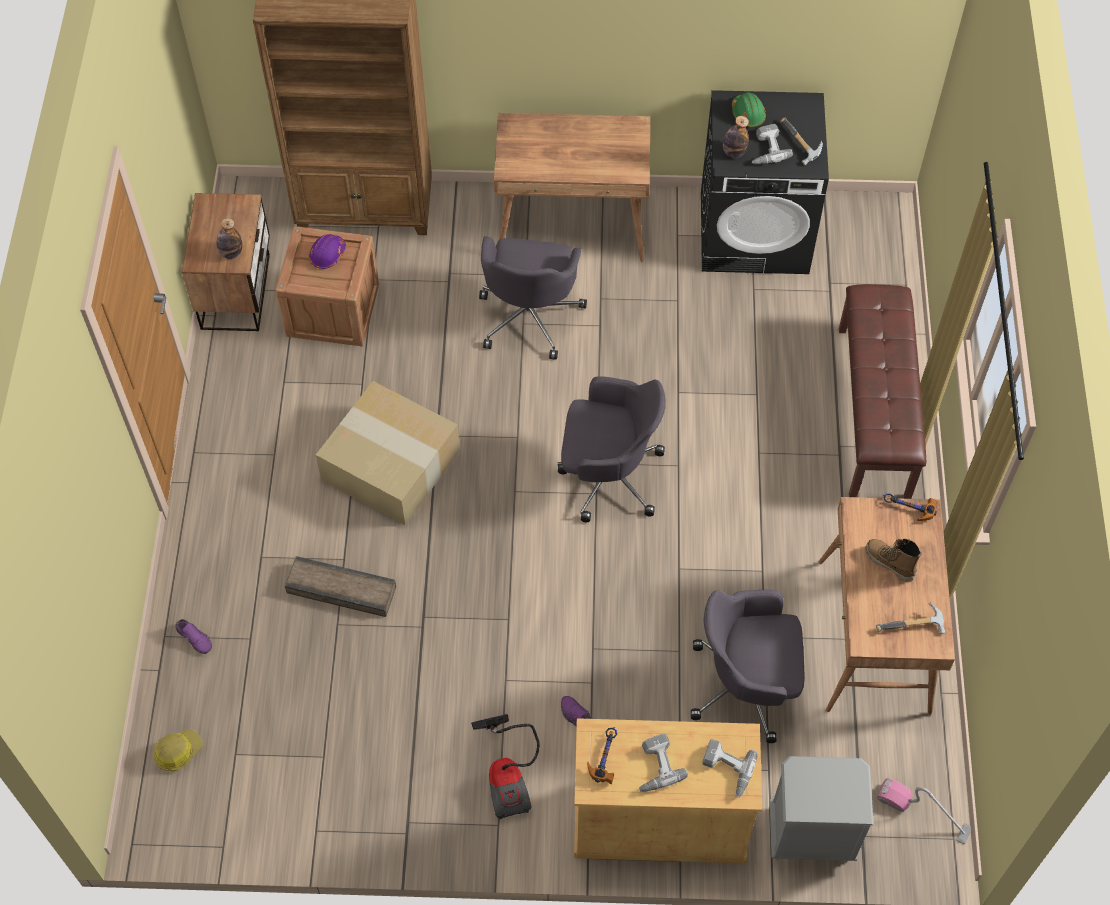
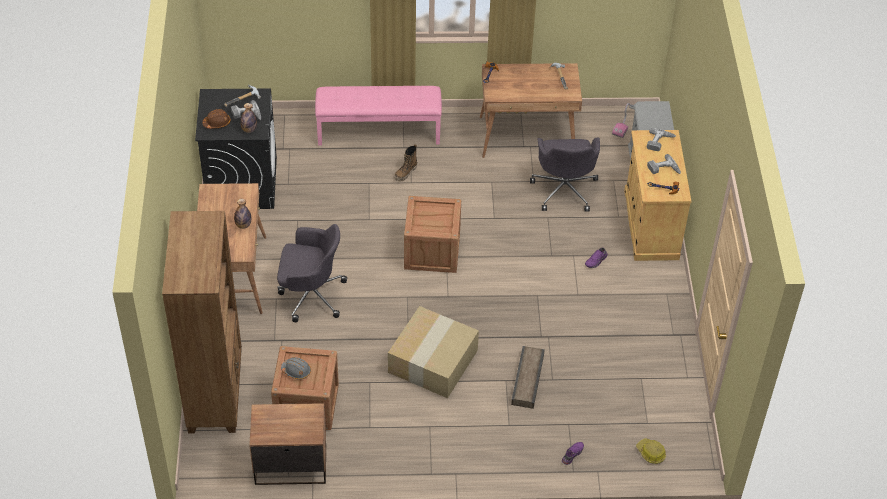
camera: 95 degrees left, 10 degrees down
(231, 253) = (306, 415): bottle -> bottle (243, 225)
(327, 255) = (296, 371): purple hard hat -> grey hard hat
(508, 776) = (637, 290): vacuum cleaner -> none
(608, 475) = (432, 251): grey office chair -> crate
(748, 114) = (217, 123): green hard hat -> brown hard hat
(875, 412) = (379, 131): brown bench -> pink bench
(889, 563) = (524, 84): boot -> boot (406, 173)

